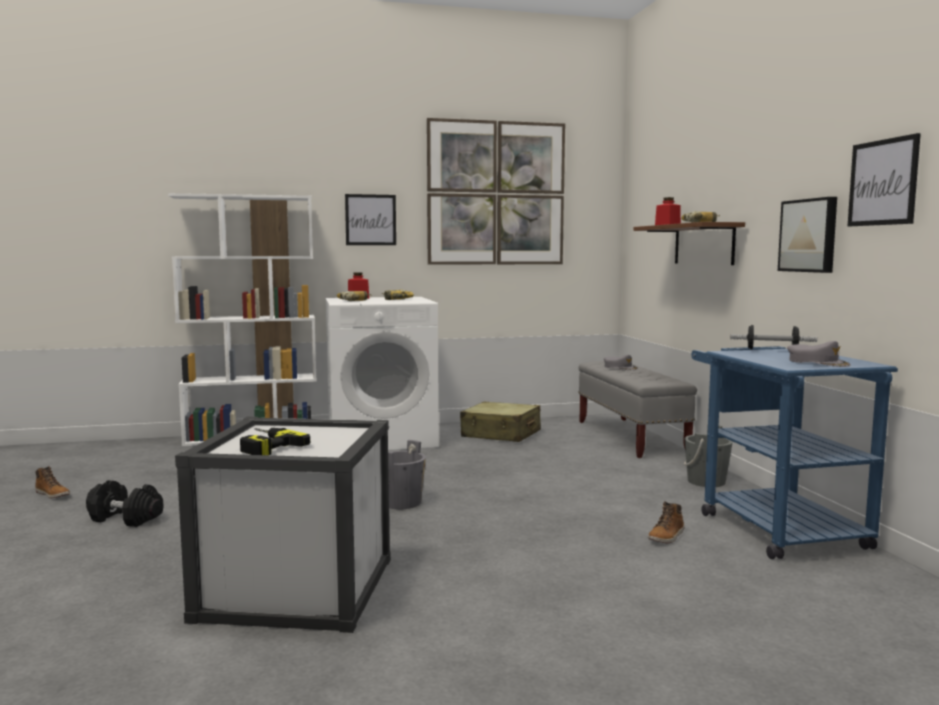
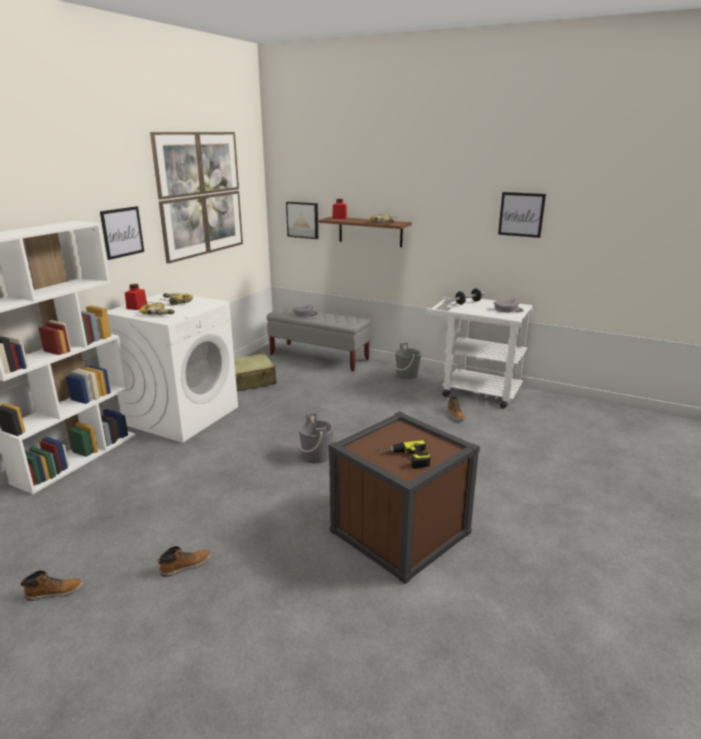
camera: 50 degrees left, 15 degrees up
(126, 518) = (185, 565): black dumbbell -> boot
(297, 588) = (400, 532): white storage box -> brown storage box
(773, 526) = (473, 390): blue cart -> white cart
(809, 235) = (468, 236): picture -> picture (303, 220)

